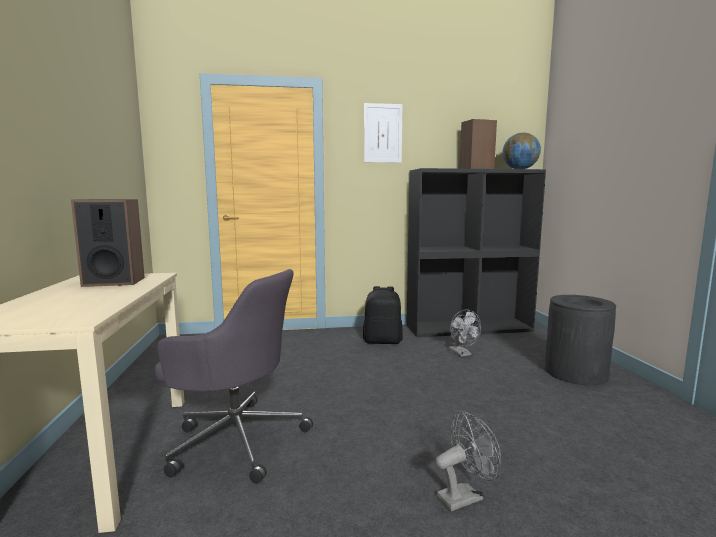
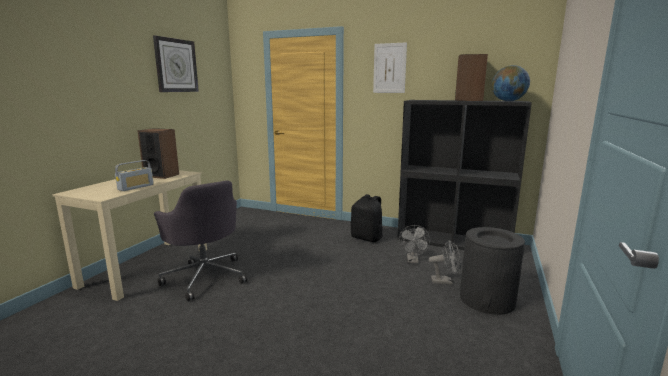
camera: 30 degrees right, 5 degrees up
(88, 101) = (176, 65): none -> wall clock
(110, 300) = (136, 187): none -> radio
(465, 496) = (272, 345): grey fan -> grey fan (445, 281)

